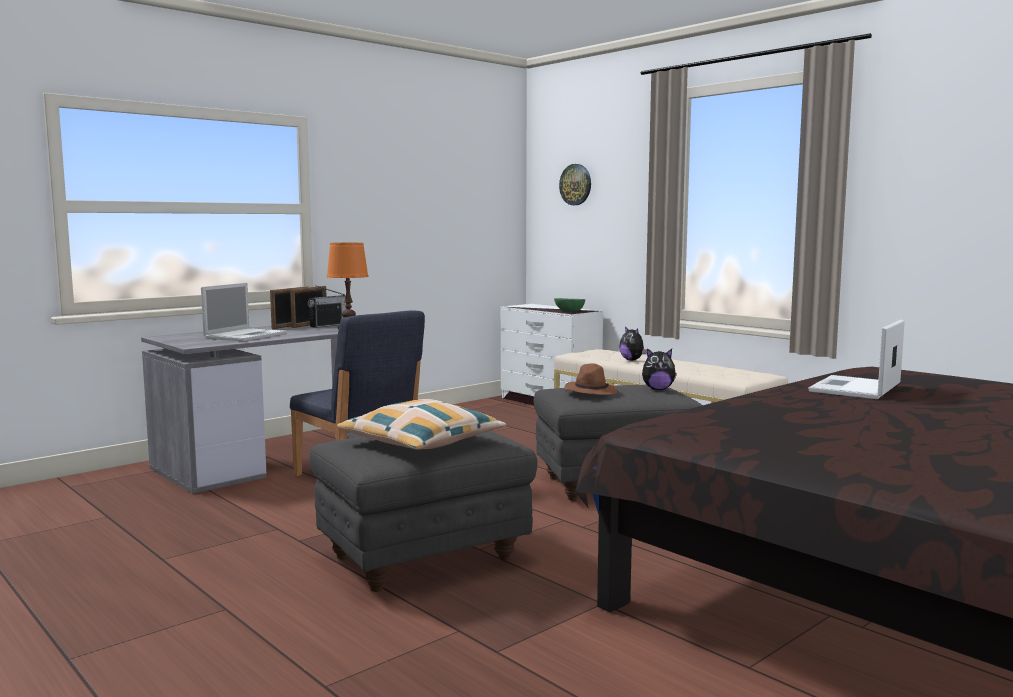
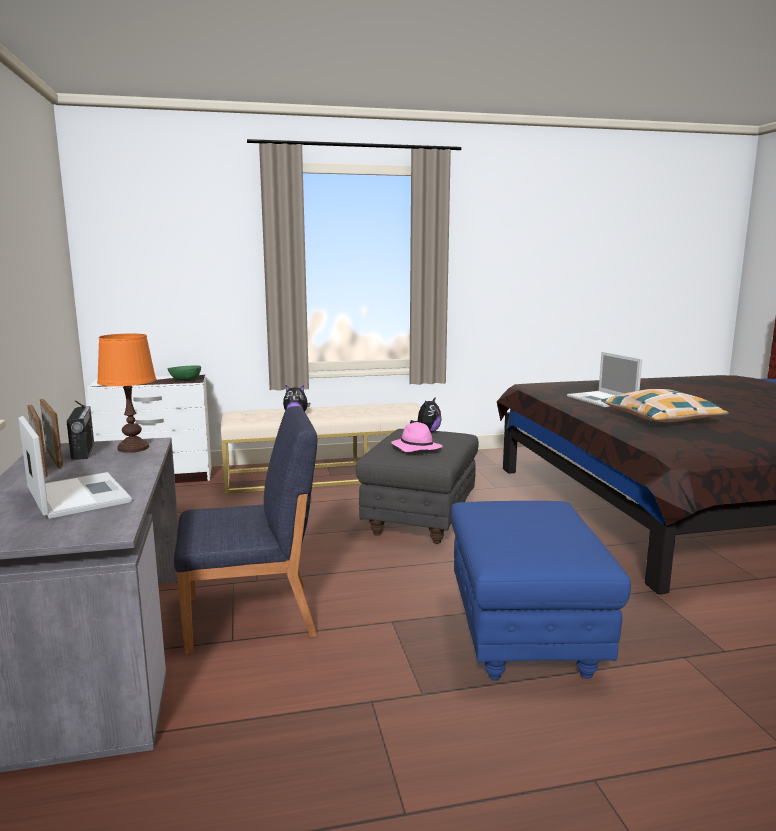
camera: 60 degrees left, 5 degrees up
(421, 442) = (539, 528): pillow -> pillow (661, 418)
(424, 558) = (522, 636): grey ottoman -> blue ottoman
(575, 184) = (152, 246): wall clock -> none
(590, 392) = (416, 448): brown hat -> pink hat

